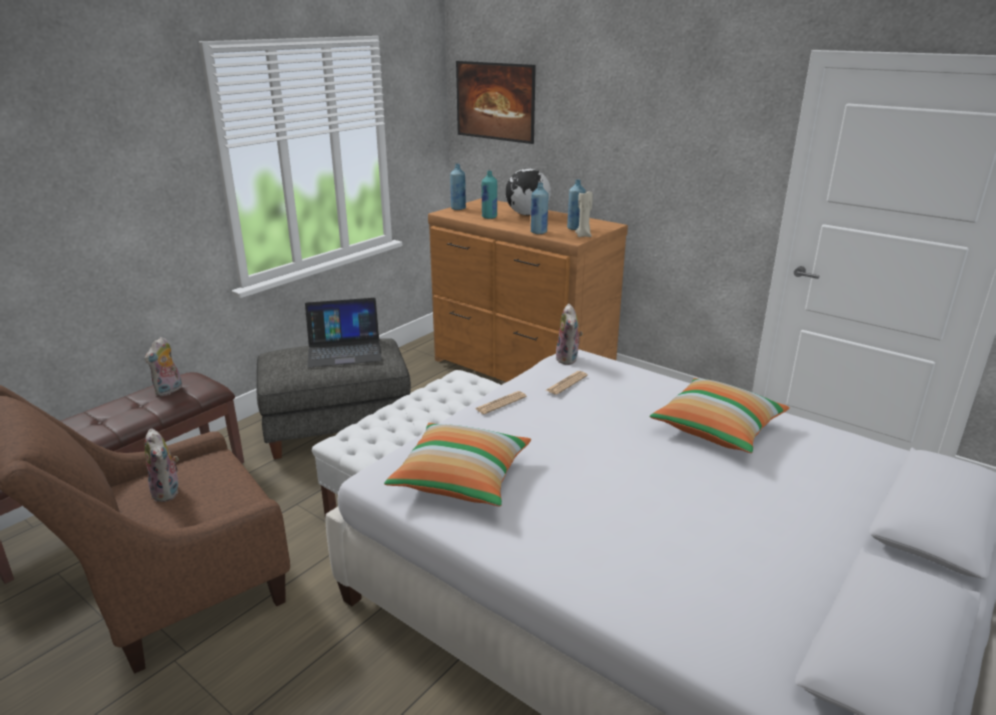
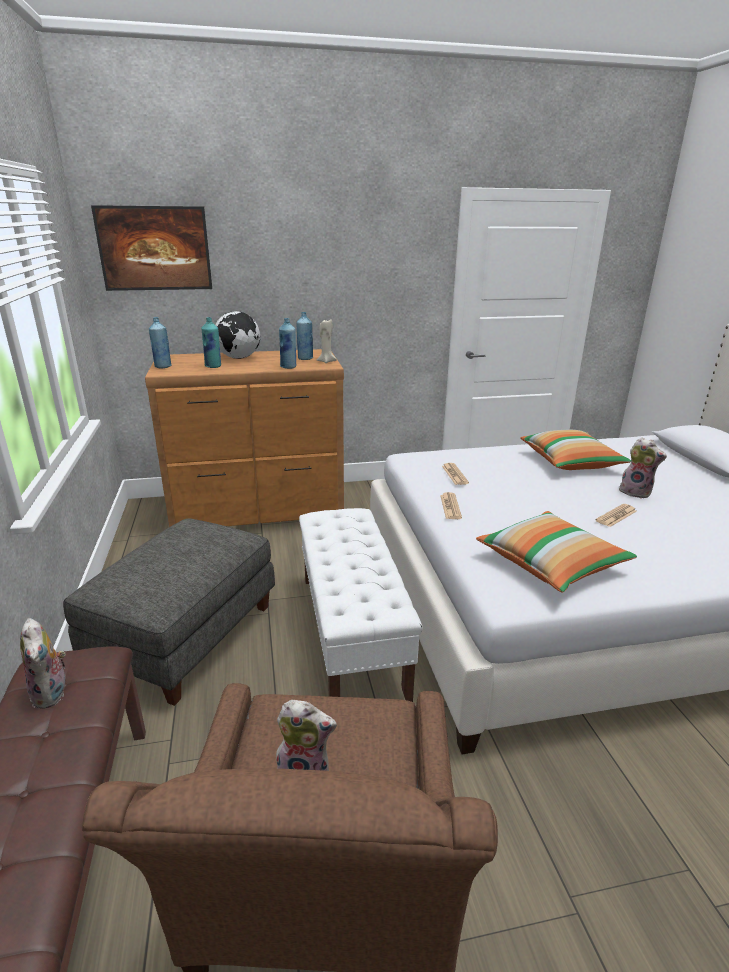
camera: 50 degrees left, 0 degrees up
(344, 350) = (176, 545): laptop -> none
(568, 359) = (413, 461): plush toy -> plush toy (636, 492)
(619, 487) = (616, 516): none -> newspaper

